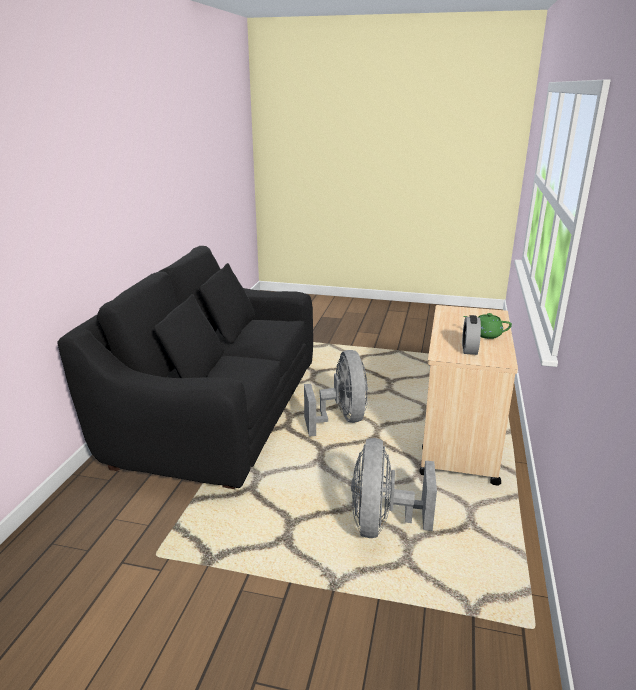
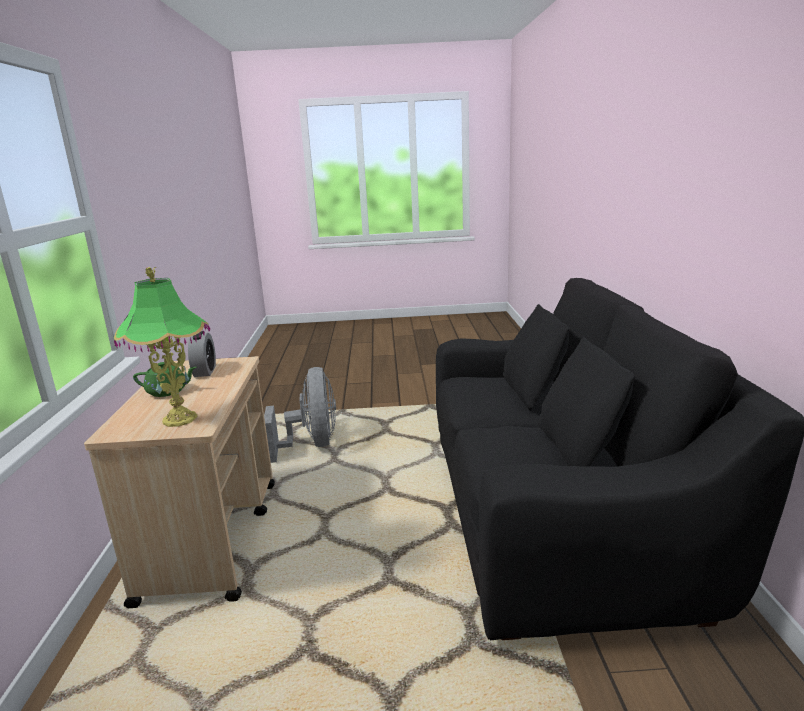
camera: 165 degrees right, 5 degrees down
(341, 419) = (378, 537): grey fan -> none
(461, 314) = (180, 419): none -> table lamp

